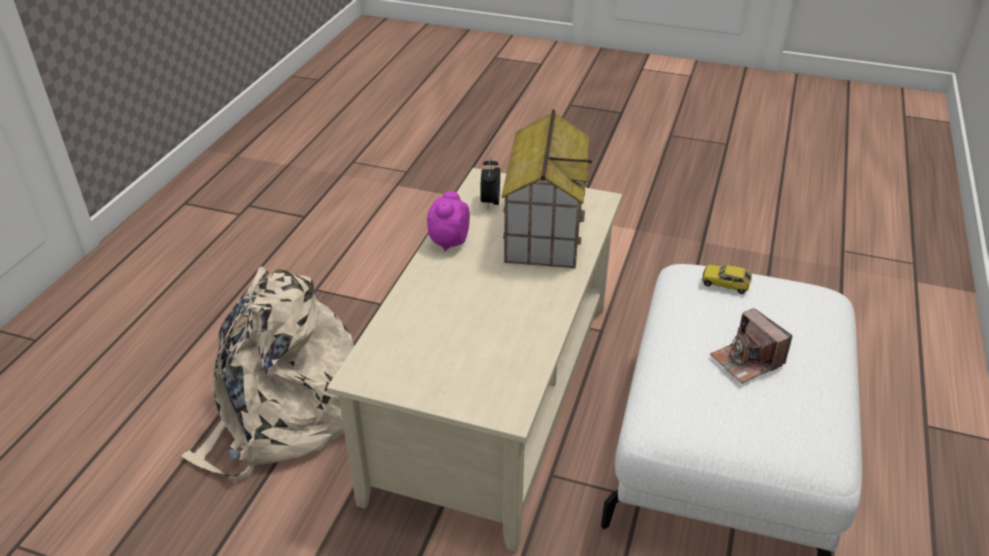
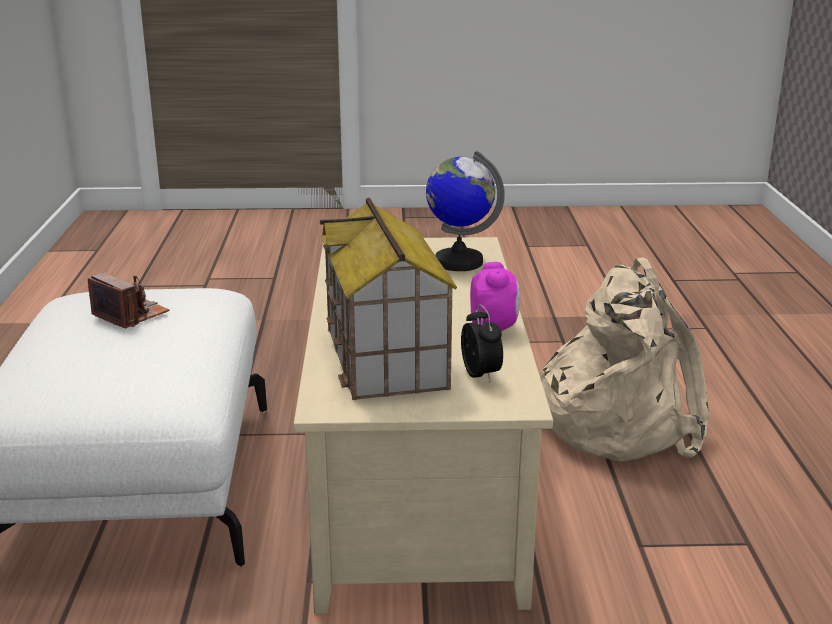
camera: 160 degrees right, 15 degrees down
(408, 341) = (458, 262): none -> globe
(725, 283) = (139, 376): toy car -> none

